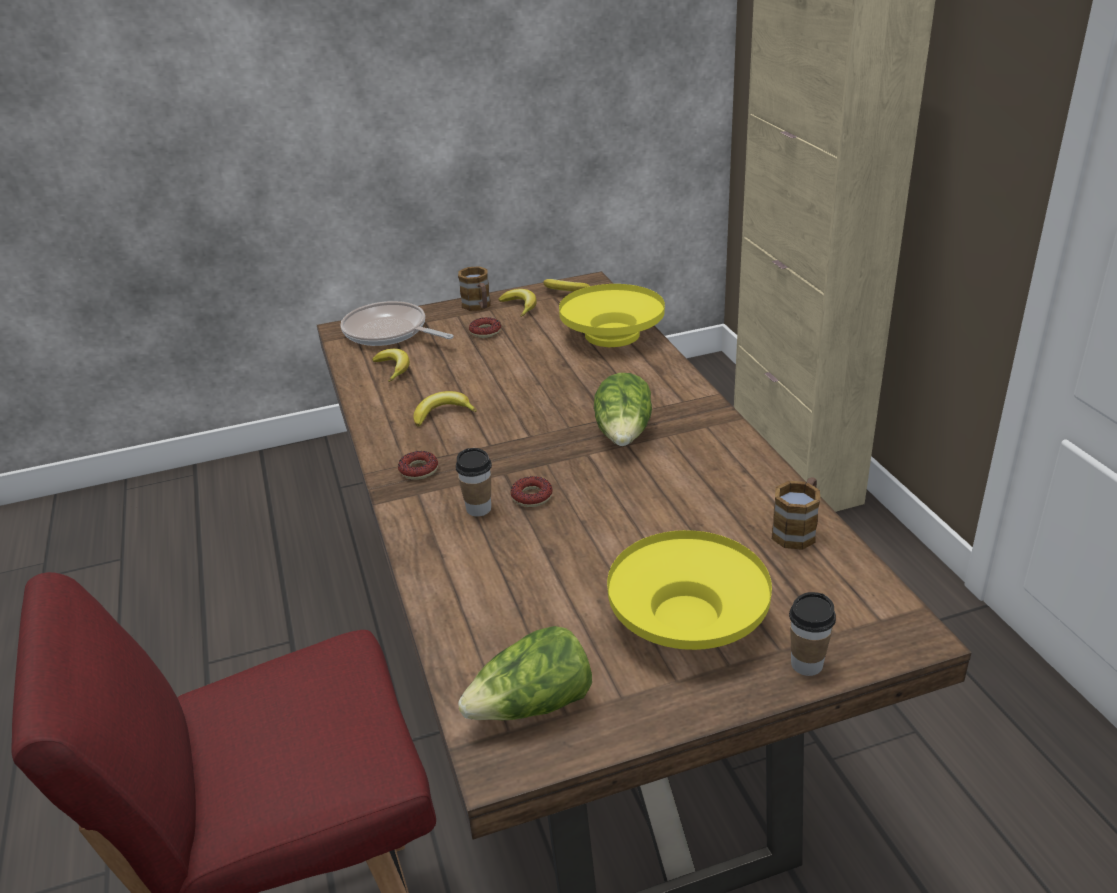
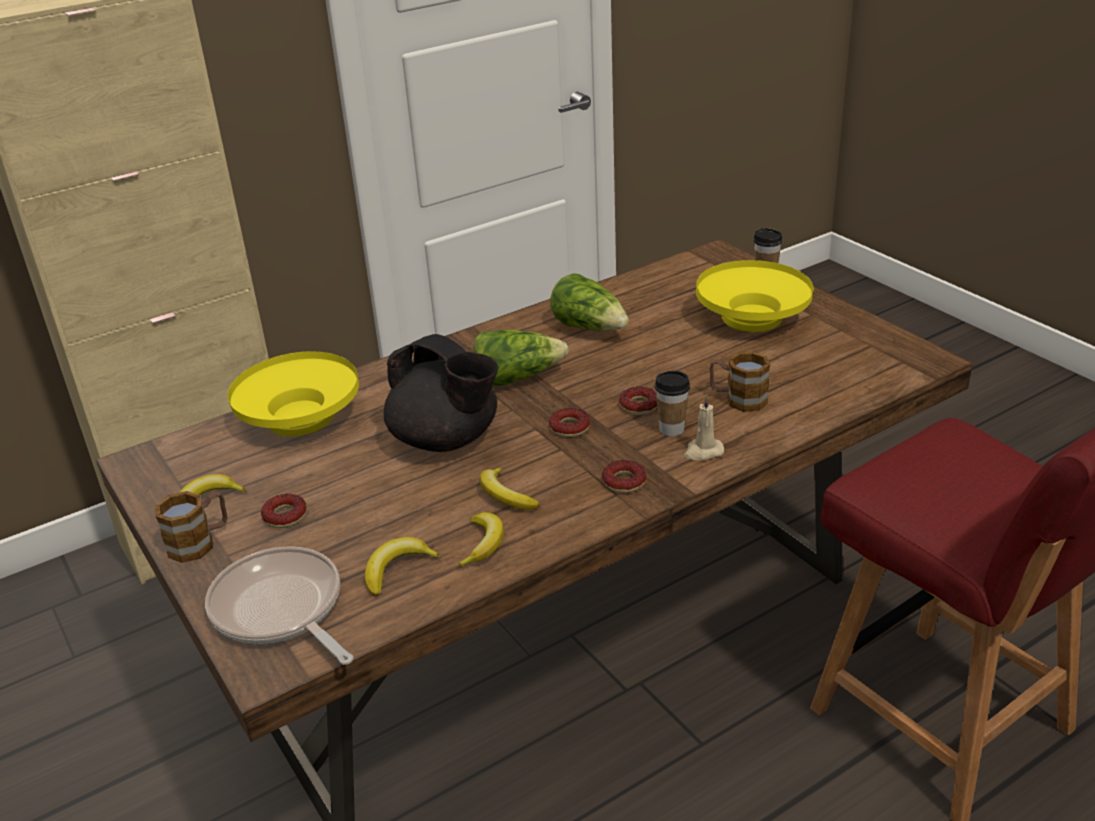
camera: 105 degrees left, 0 degrees up
(389, 332) = (281, 610): frying pan -> frying pan turned 120 degrees clockwise
(430, 520) = (703, 451): none -> beige candle
(519, 453) = (569, 427): none -> donut
(532, 706) = (875, 357): lettuce -> lettuce (590, 328)
(540, 393) = (446, 439): none -> black teapot
(565, 291) = (160, 476): banana -> banana (483, 545)
(797, 529) = (628, 291): mug -> mug (738, 399)

